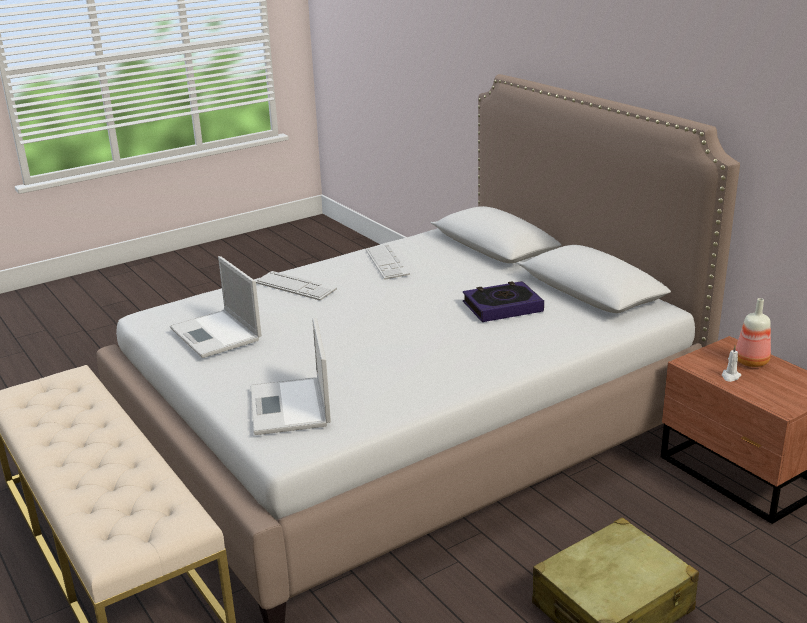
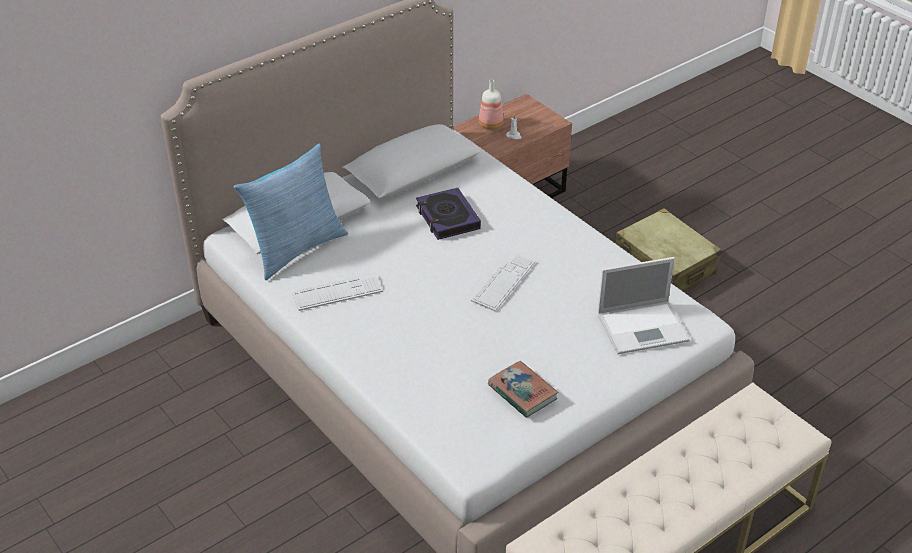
camera: 95 degrees left, 15 degrees up
(216, 334) = (522, 392): laptop -> book
(295, 286) = (399, 354): keyboard -> keyboard (503, 281)
(452, 246) = (295, 248): none -> pillow

